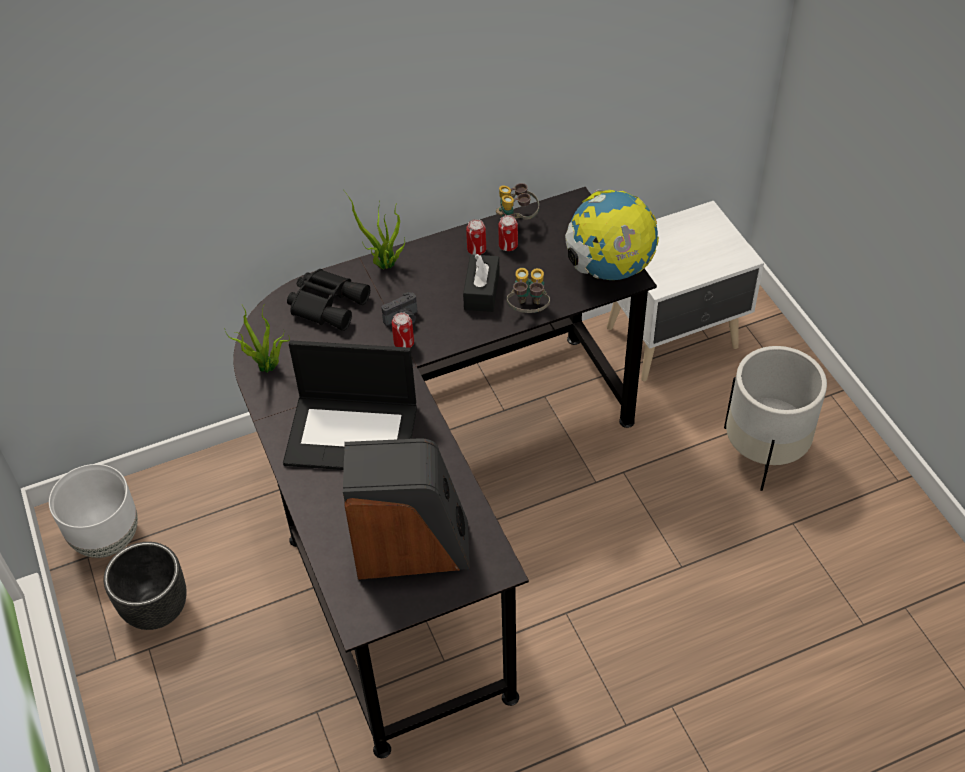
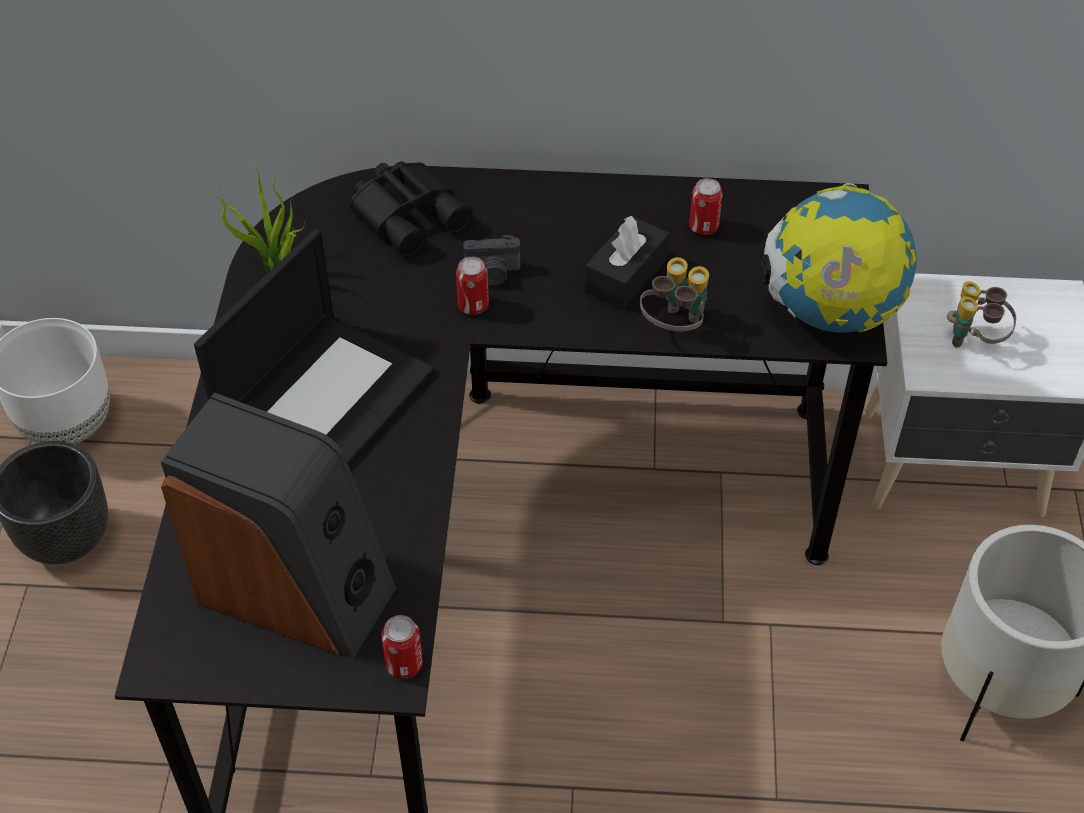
camera: 25 degrees right, 0 degrees up
(353, 433) = (326, 400): laptop -> laptop turned 90 degrees counterclockwise
(384, 265) = (516, 191): potted plant -> none
(476, 250) = (655, 216): can -> can (404, 664)
(517, 221) = (738, 198): binoculars -> binoculars (974, 339)

